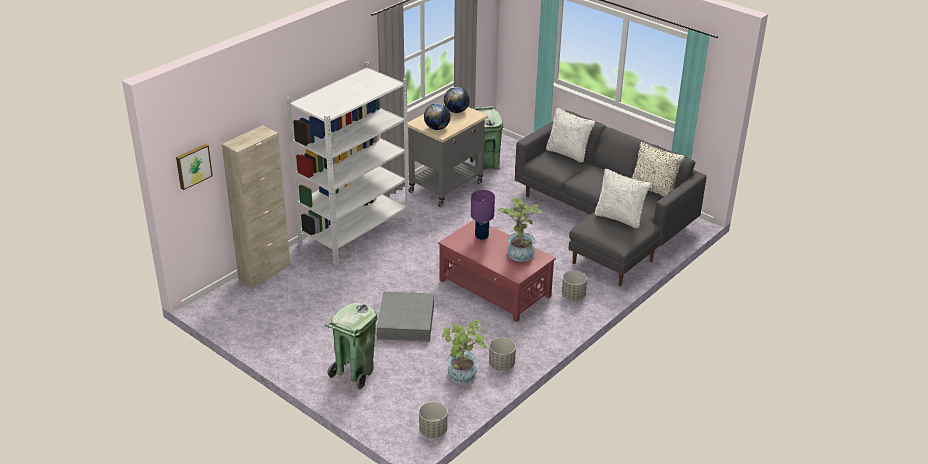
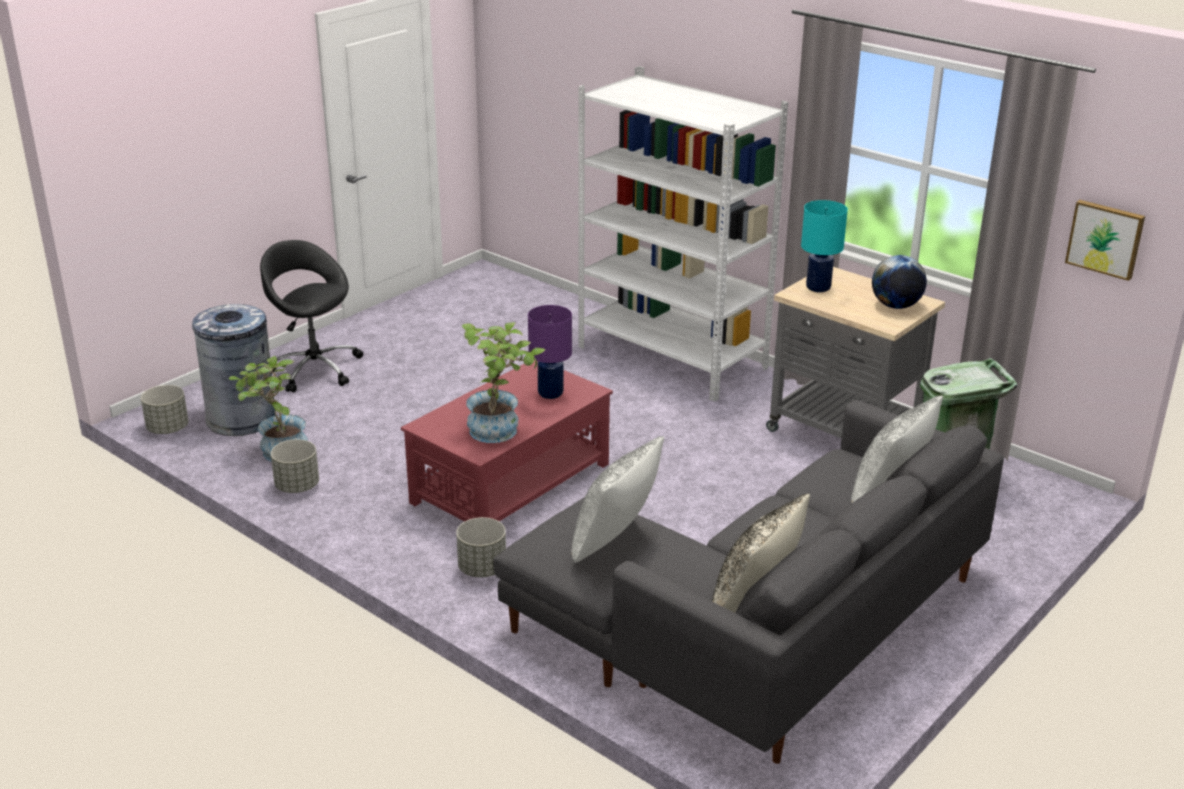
camera: 90 degrees right, 5 degrees down
(193, 166) = (510, 74): picture -> picture (1105, 238)
(264, 272) = (558, 300): beige cabinet -> none
(354, 373) = (314, 370): green trash can -> black office chair
(406, 322) = (426, 404): grey storage box -> none
(420, 398) = (241, 418): none -> grey trash can
(437, 128) = (818, 289): globe -> turquoise table lamp

